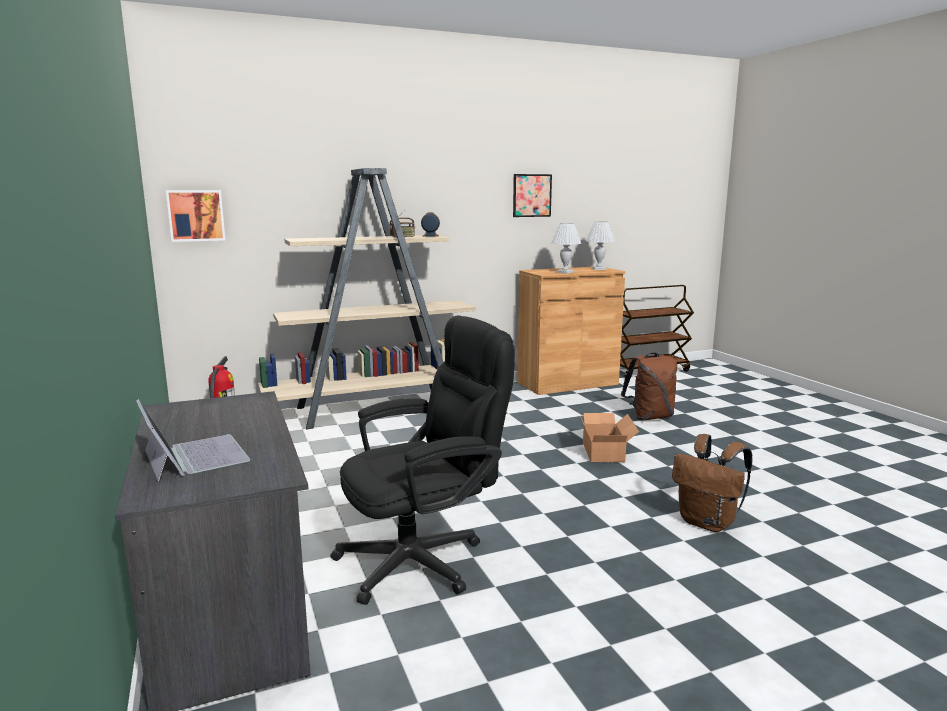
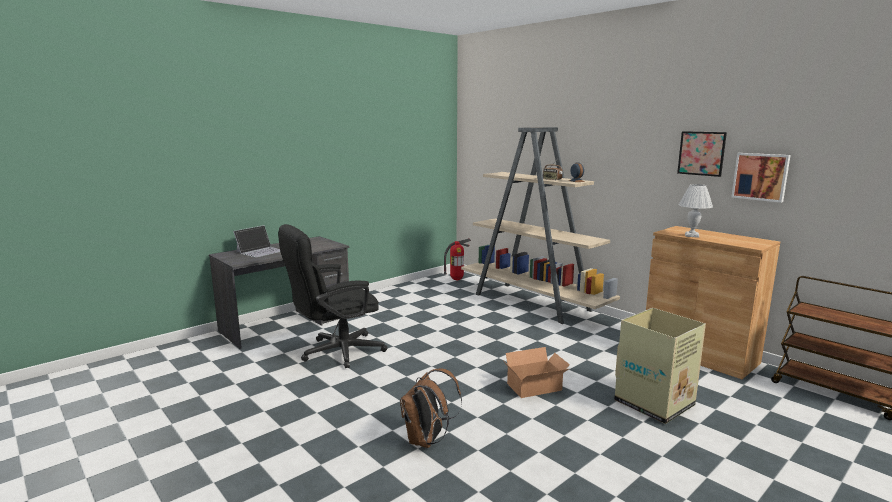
camera: 70 degrees right, 0 degrees up
(196, 215) = (474, 153): picture -> picture (760, 176)
(424, 559) = (335, 352): black office chair -> black office chair turned 105 degrees clockwise
(599, 269) = (749, 242): white table lamp -> none
(649, 417) = (655, 403): brown backpack -> cardboard box

